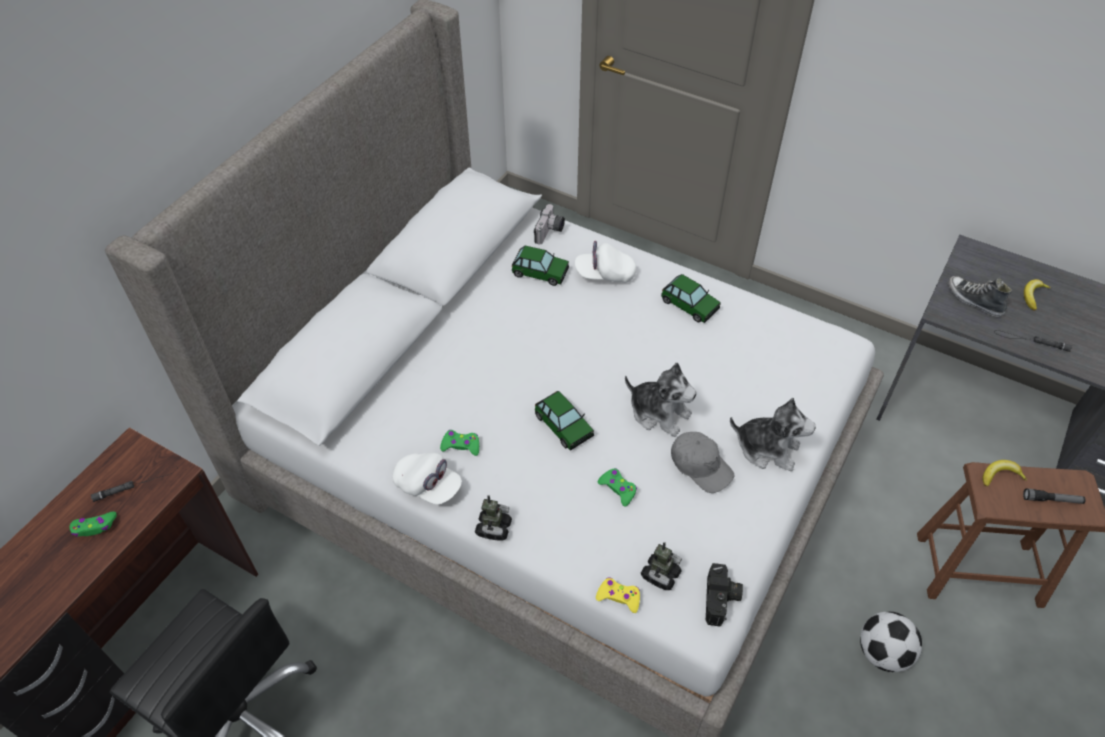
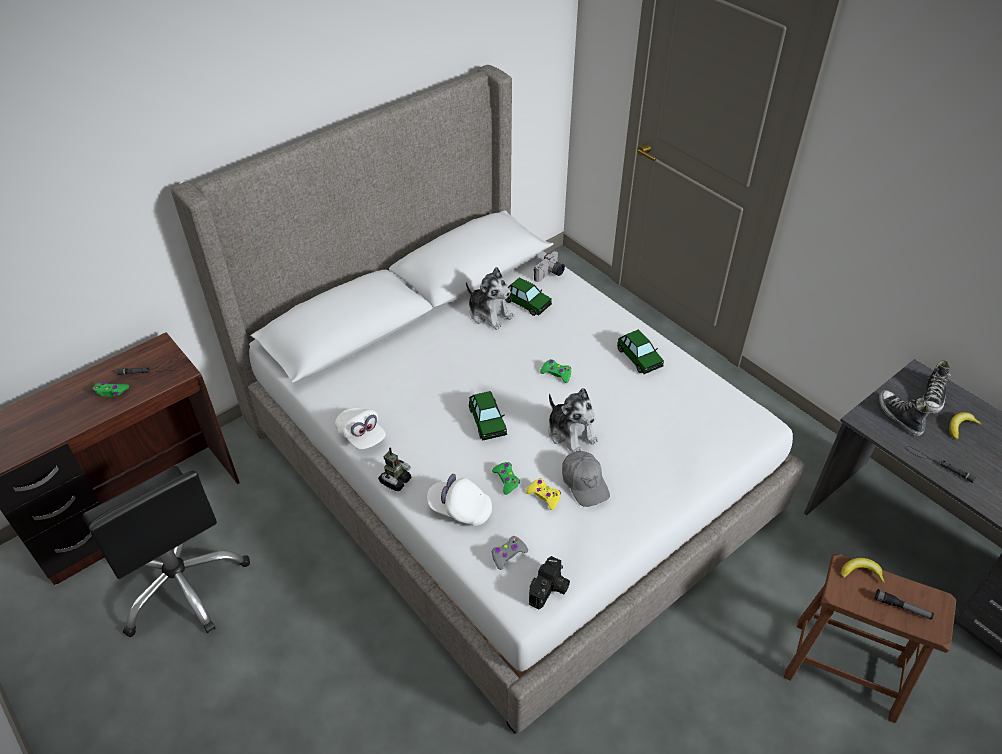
camera: 20 degrees right, 5 degrees down
(461, 445) = (400, 414): green game controller -> green game controller (556, 373)
(605, 274) = (579, 317): white cap -> white cap (460, 509)
(618, 597) = (467, 561): yellow game controller -> yellow game controller (544, 496)
(660, 575) = (508, 554): toy robot -> grey game controller
(767, 448) = (649, 486): plush toy -> plush toy (489, 314)
(882, 653) = (718, 709): football -> none
(994, 271) = (932, 397): none -> shoe

